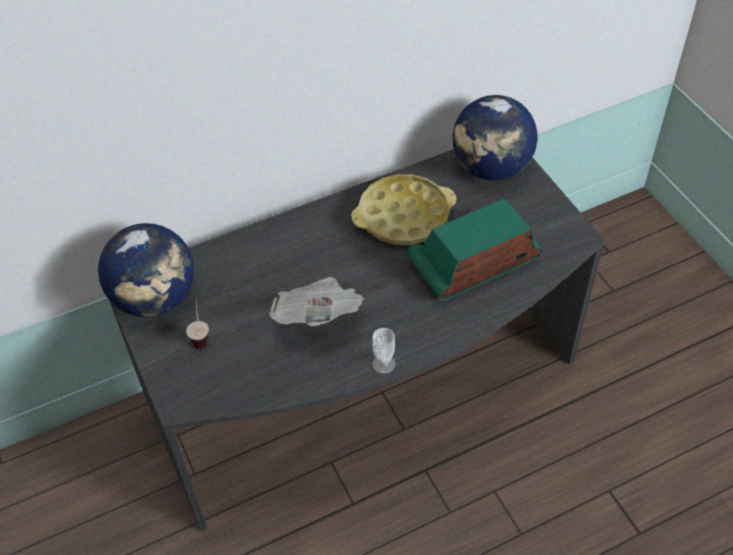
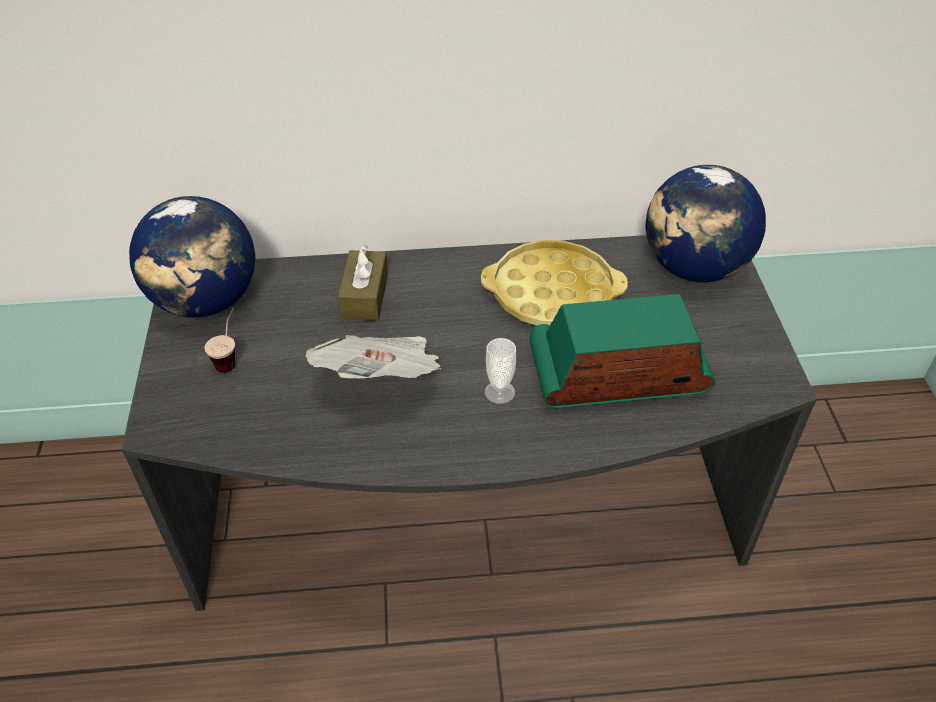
camera: 20 degrees right, 5 degrees down
(272, 258) = (365, 296): none -> brown tissue box
(384, 364) = (433, 464): cup -> cup (499, 392)

